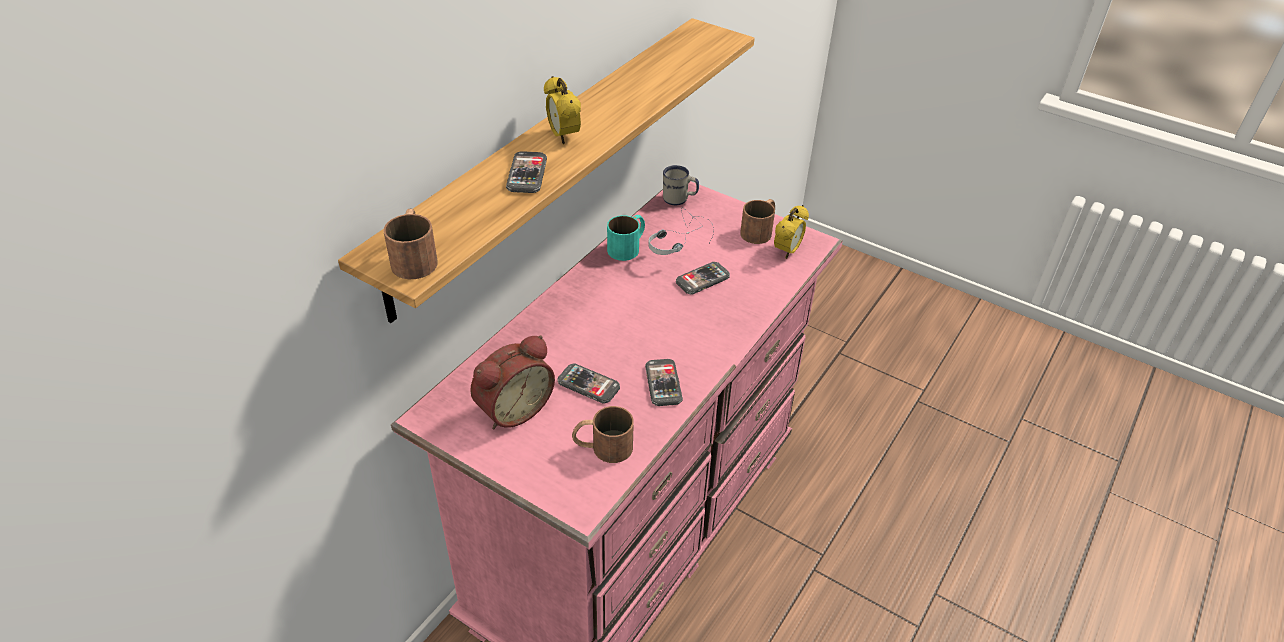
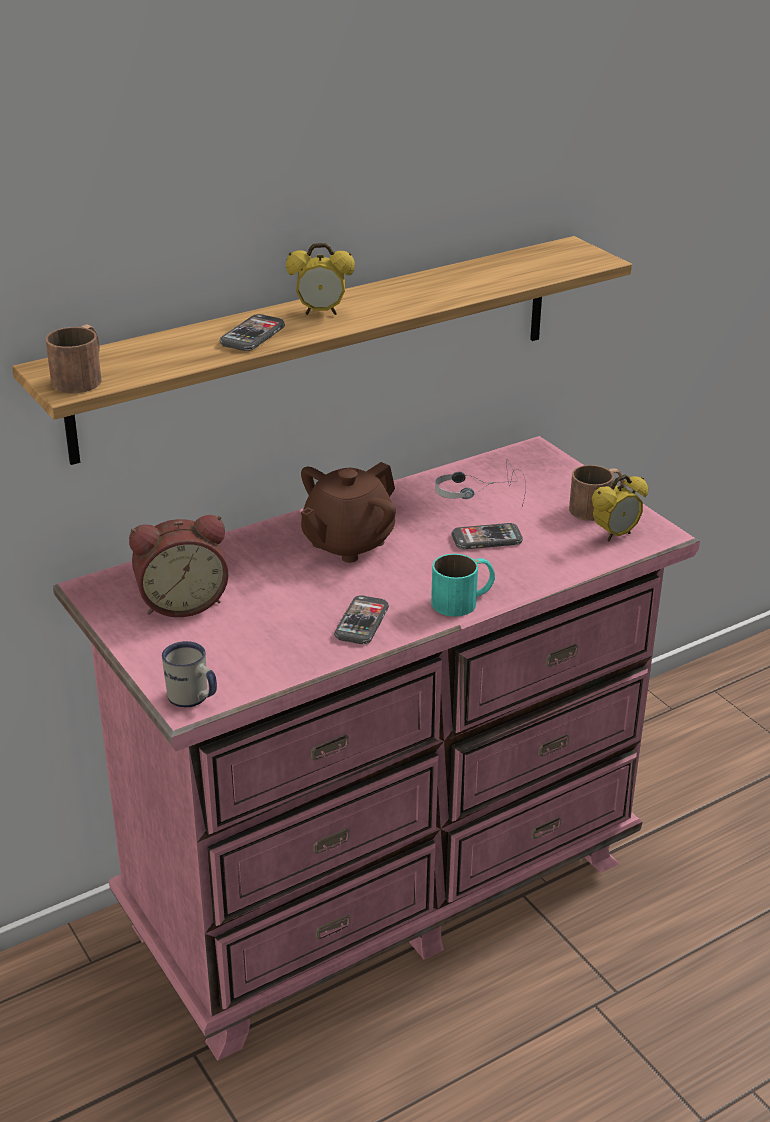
camera: 25 degrees right, 10 degrees down
(563, 136) = (321, 312): alarm clock -> alarm clock turned 90 degrees counterclockwise
(588, 385) = (278, 602): phone -> none
(602, 447) = (249, 660): brown mug -> none
(604, 312) = (347, 543): none -> brown teapot
(628, 246) = (424, 489): turquoise mug -> turquoise mug (464, 600)
(679, 200) = (521, 458): white mug -> white mug (193, 699)

